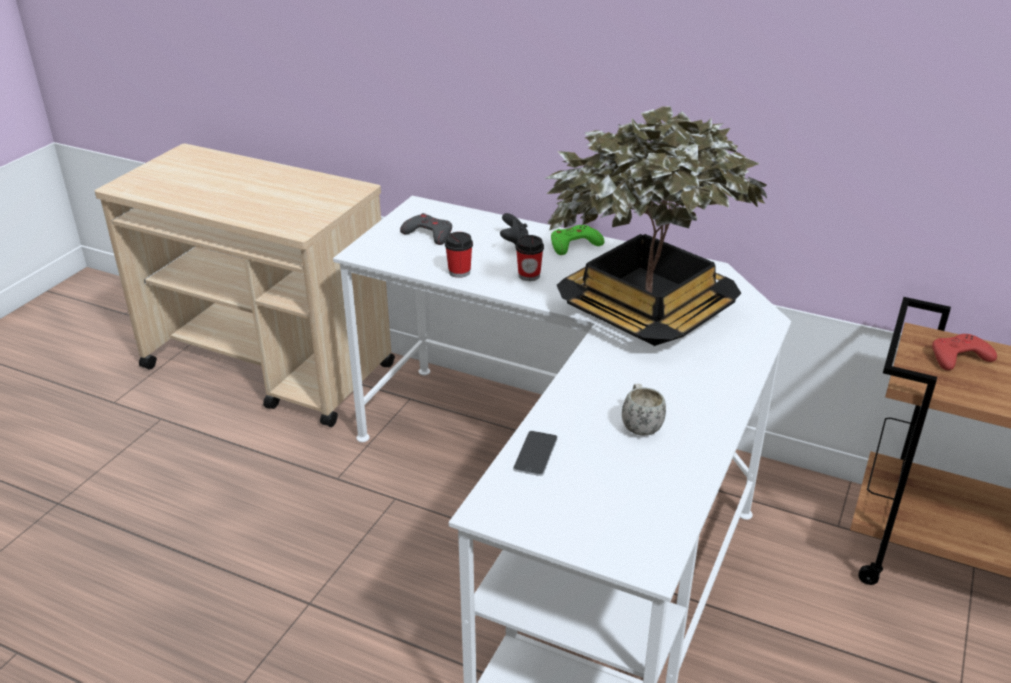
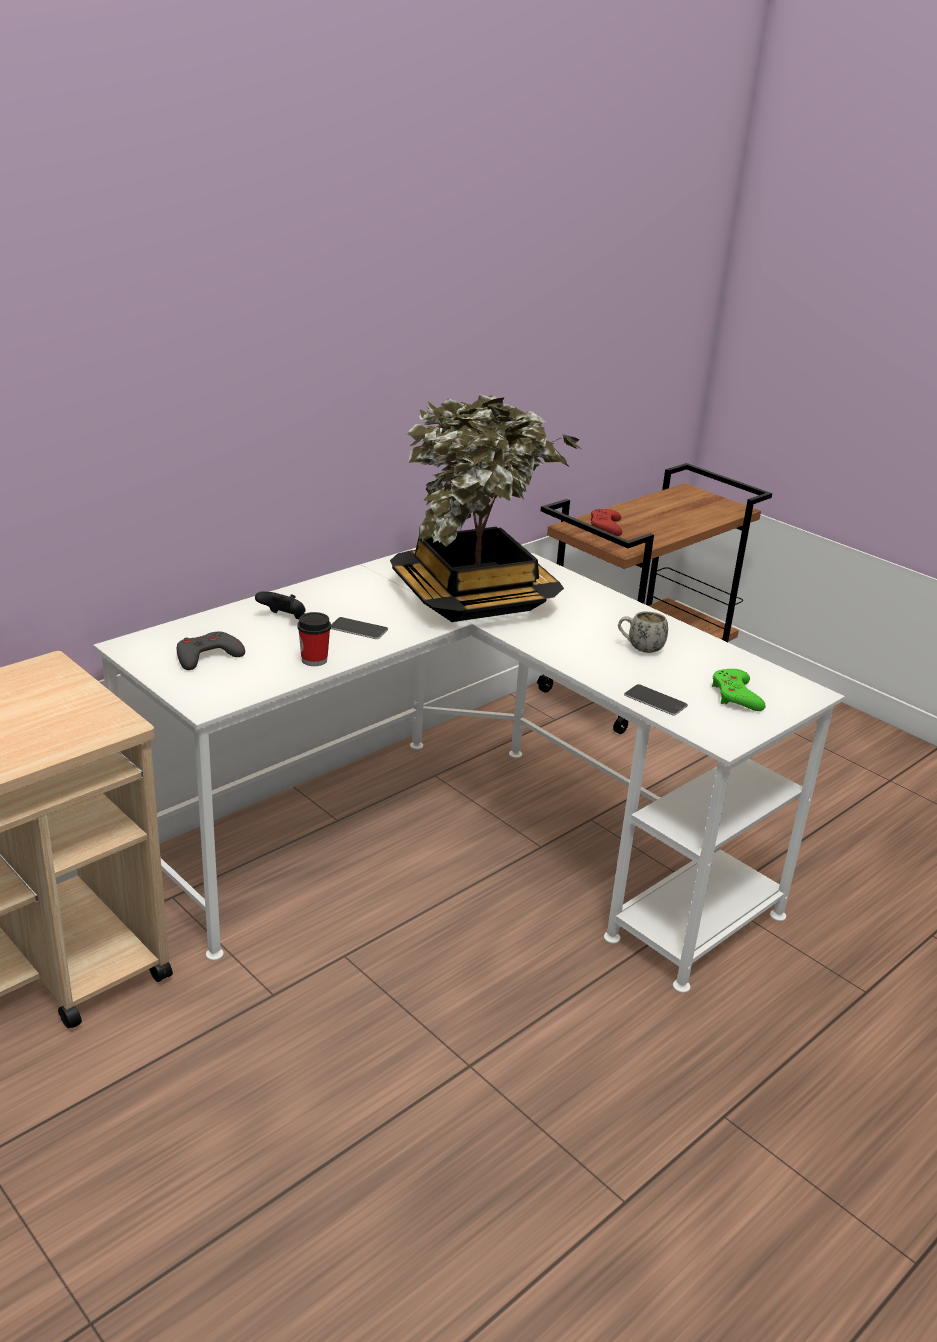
camera: 70 degrees left, 5 degrees down
(529, 275) = (358, 628): cup -> phone
(574, 244) = (319, 593): green game controller -> green game controller (735, 695)

